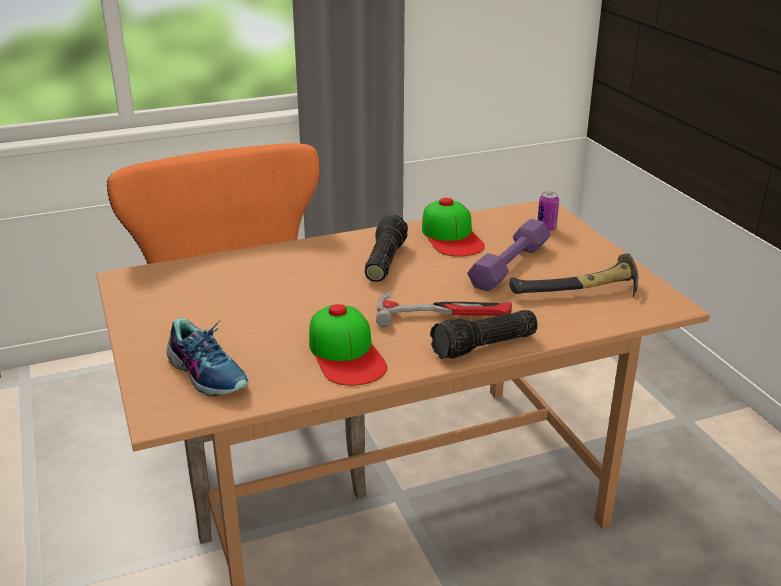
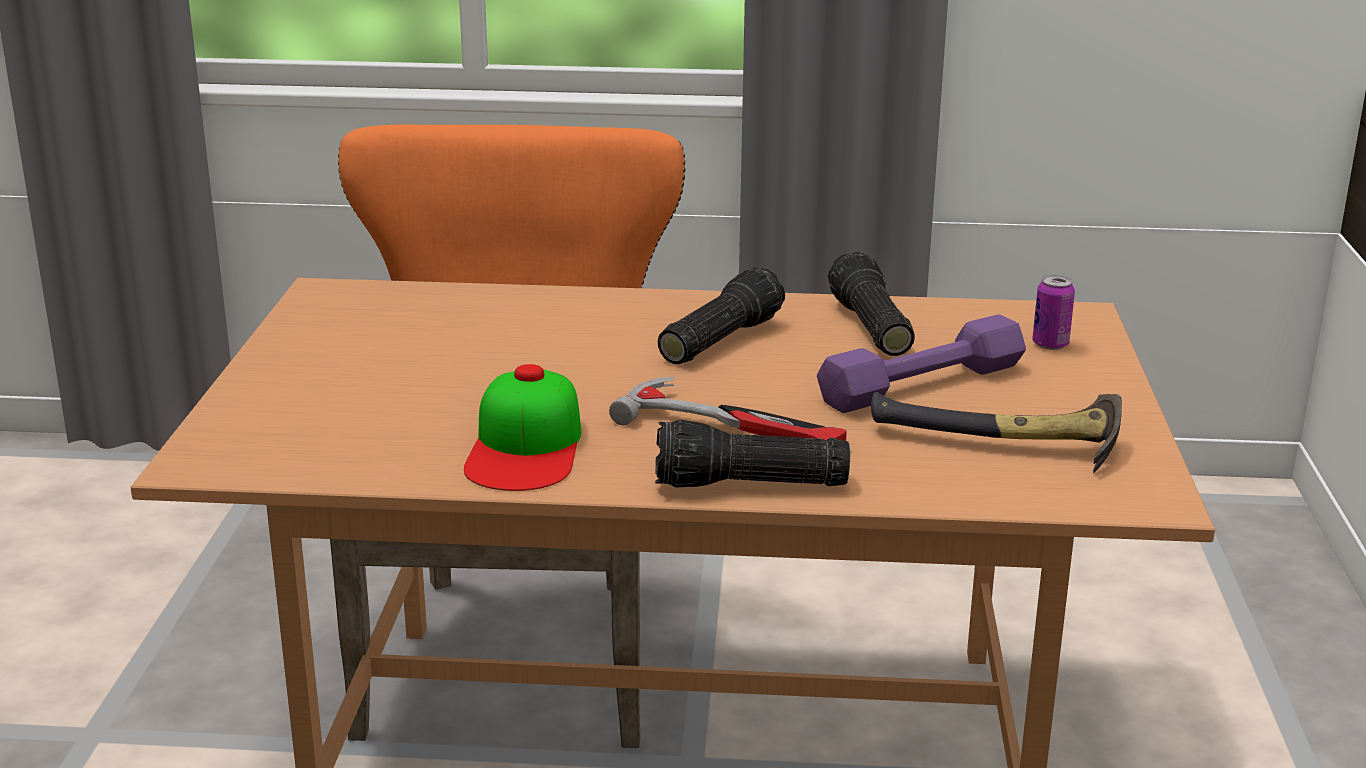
camera: 25 degrees right, 5 degrees down
(208, 373) = (310, 427): shoe -> none
(452, 236) = (868, 327): cap -> flashlight

